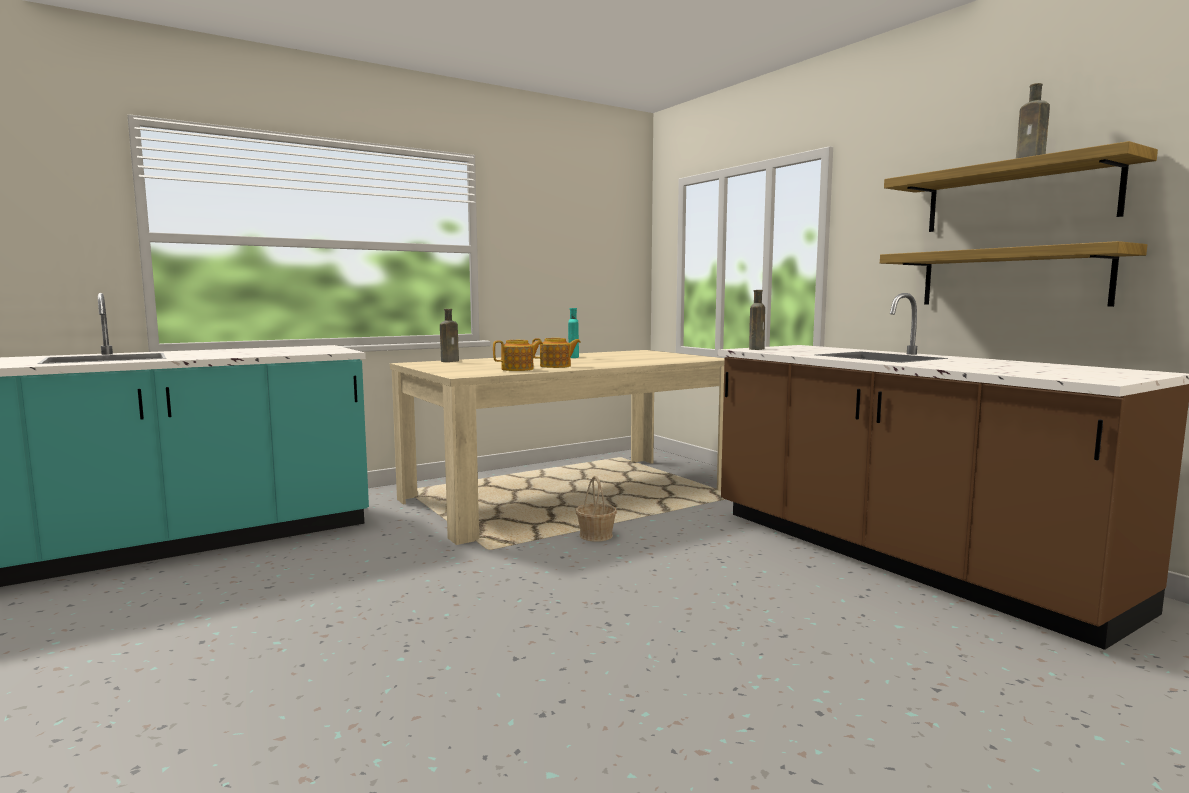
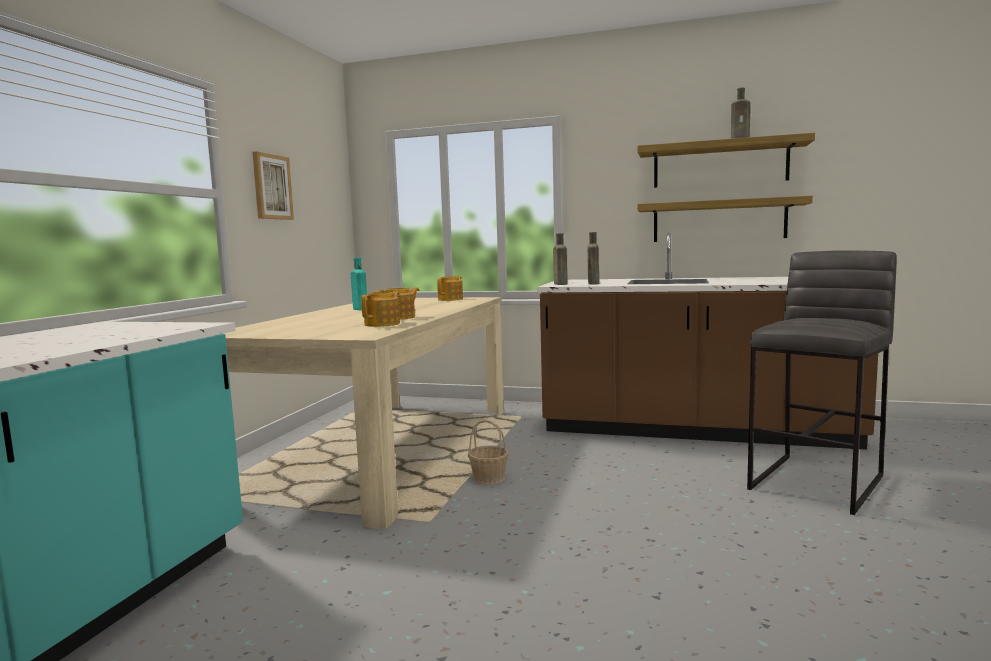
camera: 40 degrees left, 0 degrees up
(451, 361) = (256, 326): brown bottle -> brown bottle (593, 283)
(538, 241) = (272, 187): none -> picture
(683, 357) = (451, 299): none -> teapot
(916, 652) = (818, 482): none -> grey stool

